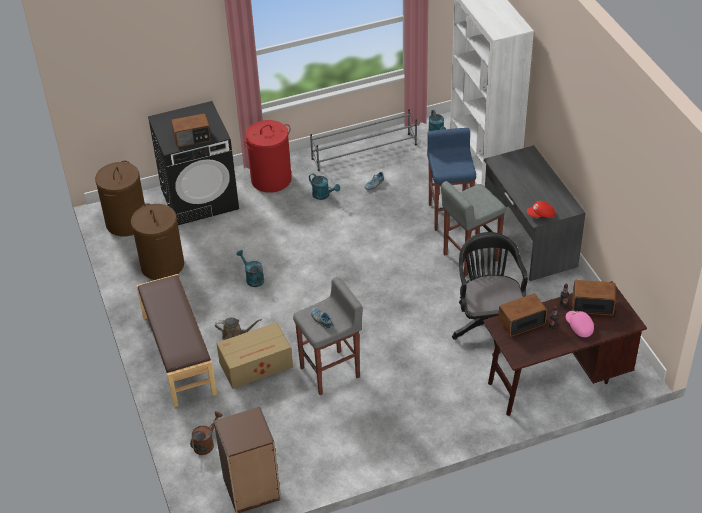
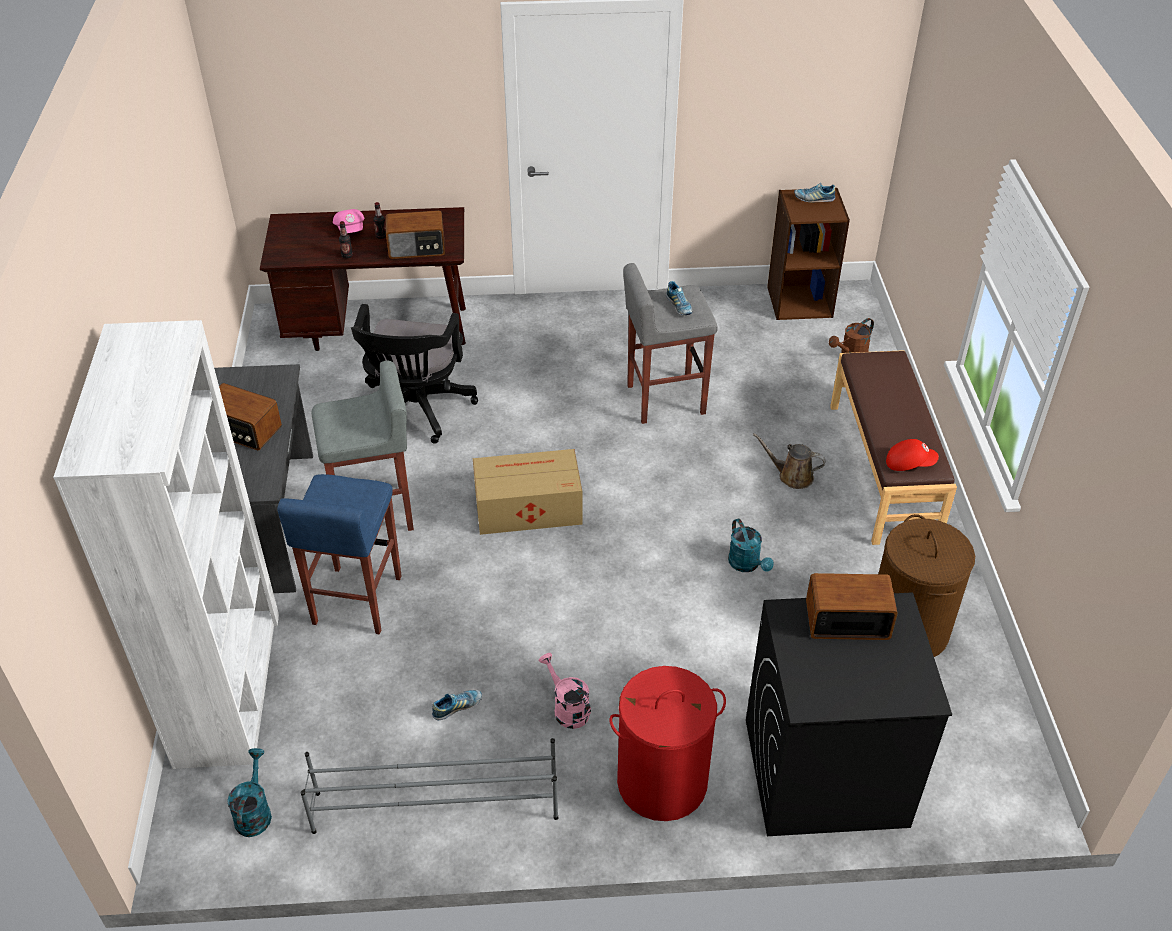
camera: 165 degrees left, 0 degrees up
(126, 222) = (983, 749): brown laundry basket -> none
(244, 437) = (814, 199): none -> shoe
(257, 365) = (766, 431): cardboard box -> cardboard box (526, 507)
(323, 195) = (567, 708): turquoise watering can -> pink watering can
(541, 215) = (271, 378): red cap -> red cap (909, 463)
(592, 304) = (311, 248): radio -> radio (243, 431)

